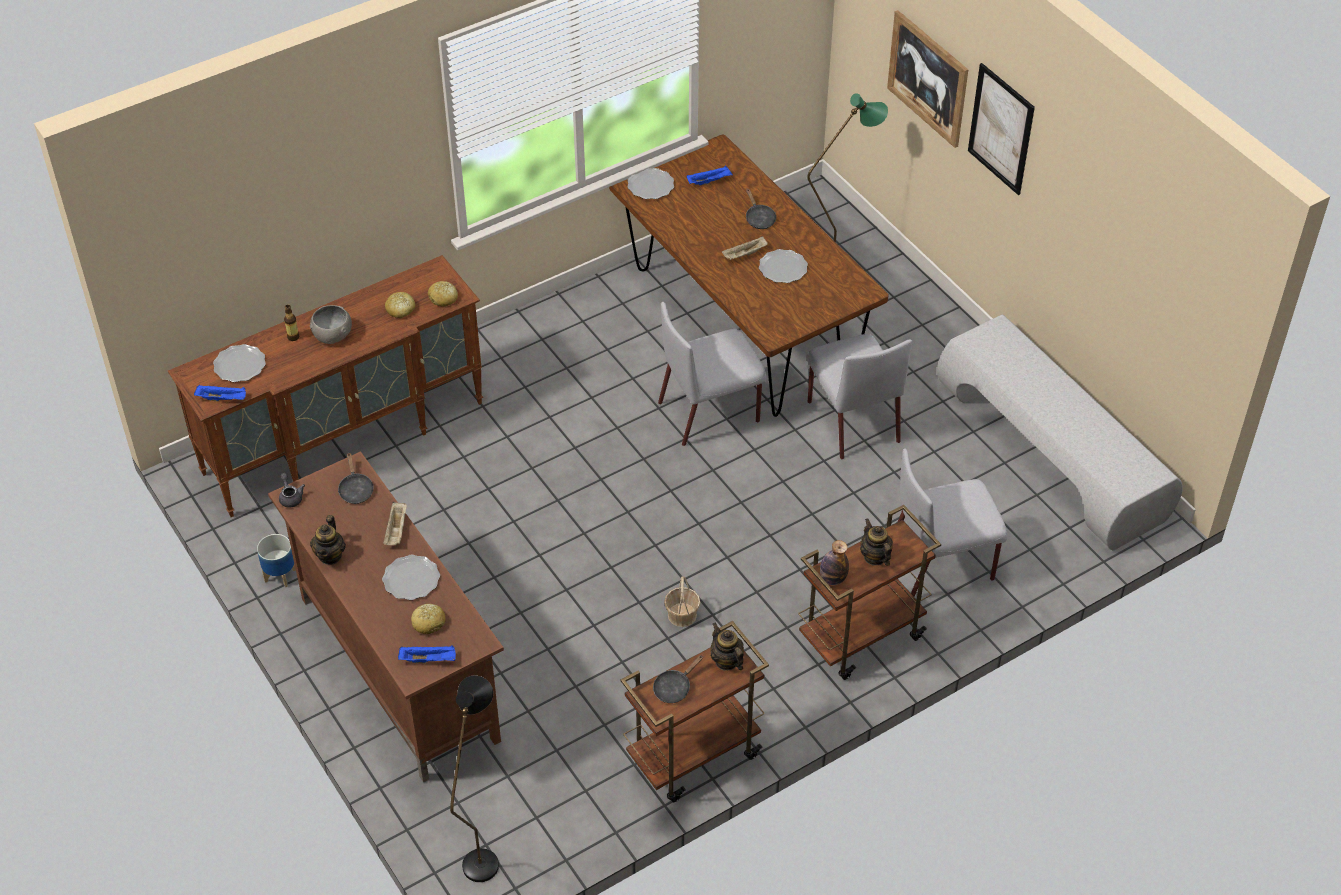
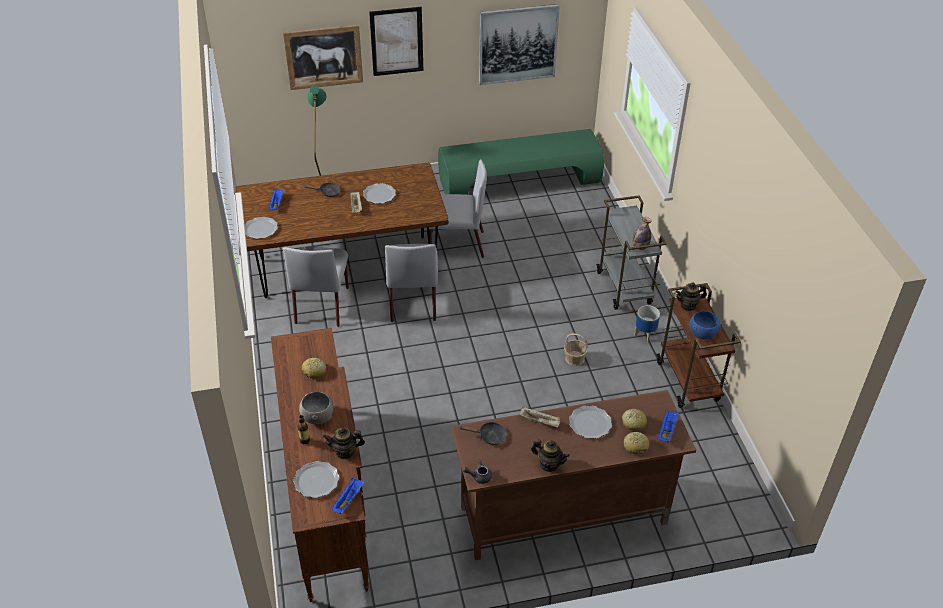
camera: 70 degrees left, 5 degrees down
(280, 576) = (445, 569): planter -> planter (645, 334)
(443, 298) = (318, 345): bread -> bread (635, 446)
(483, 854) = (734, 505): black floor lamp -> none
(674, 687) = (702, 333): black frying pan -> blue bowl
(860, 641) = (624, 290): brown cart -> grey cart
(875, 557) = (629, 227): teapot -> teapot (345, 452)
(942, 563) = (581, 243): grey chair -> grey chair (322, 304)
(1052, 450) = (519, 180): grey bench -> green bench
(1129, 264) = (517, 44): none -> picture

